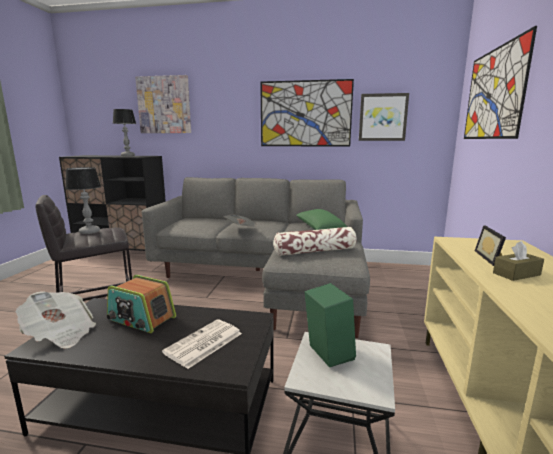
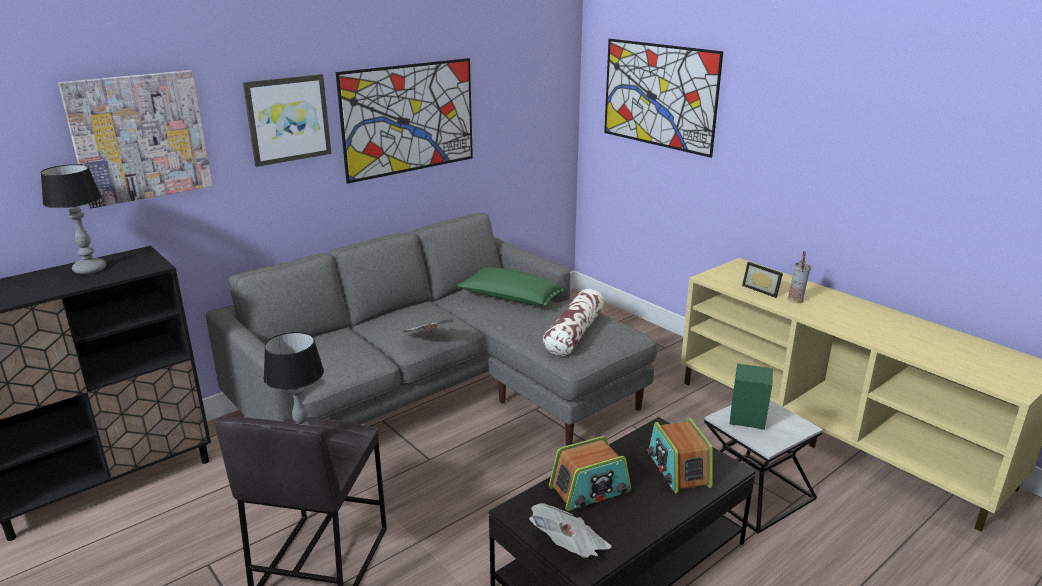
camera: 50 degrees left, 10 degrees up
(203, 344) = (678, 469): newspaper -> radio
(383, 117) = (506, 109): picture -> picture (288, 119)
(516, 274) = (796, 300): brown tissue box -> vase

